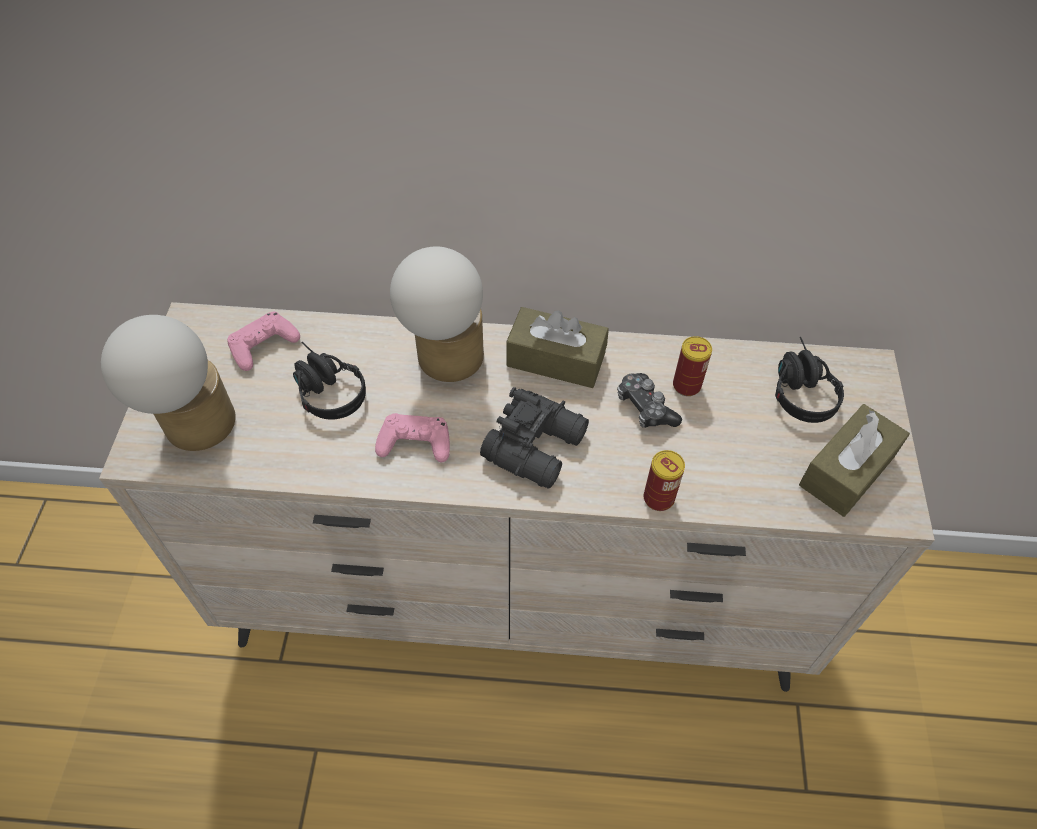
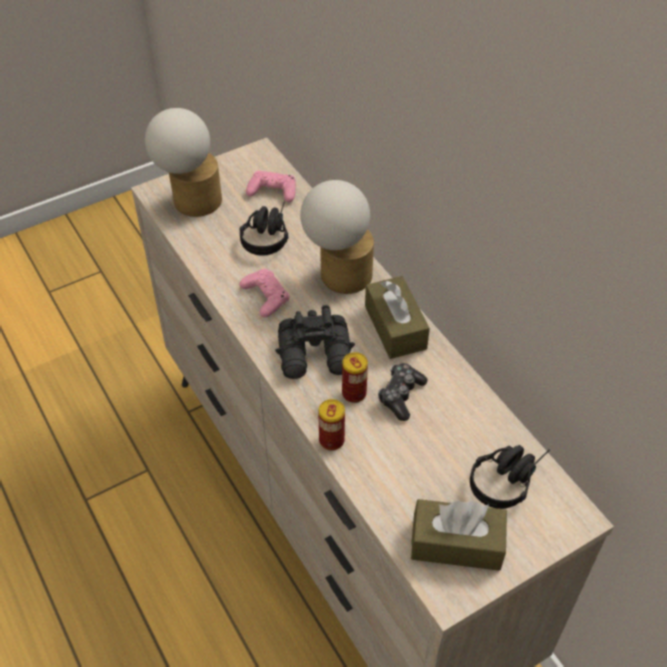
camera: 55 degrees right, 5 degrees down
(686, 385) = (443, 409): can -> can (354, 393)

